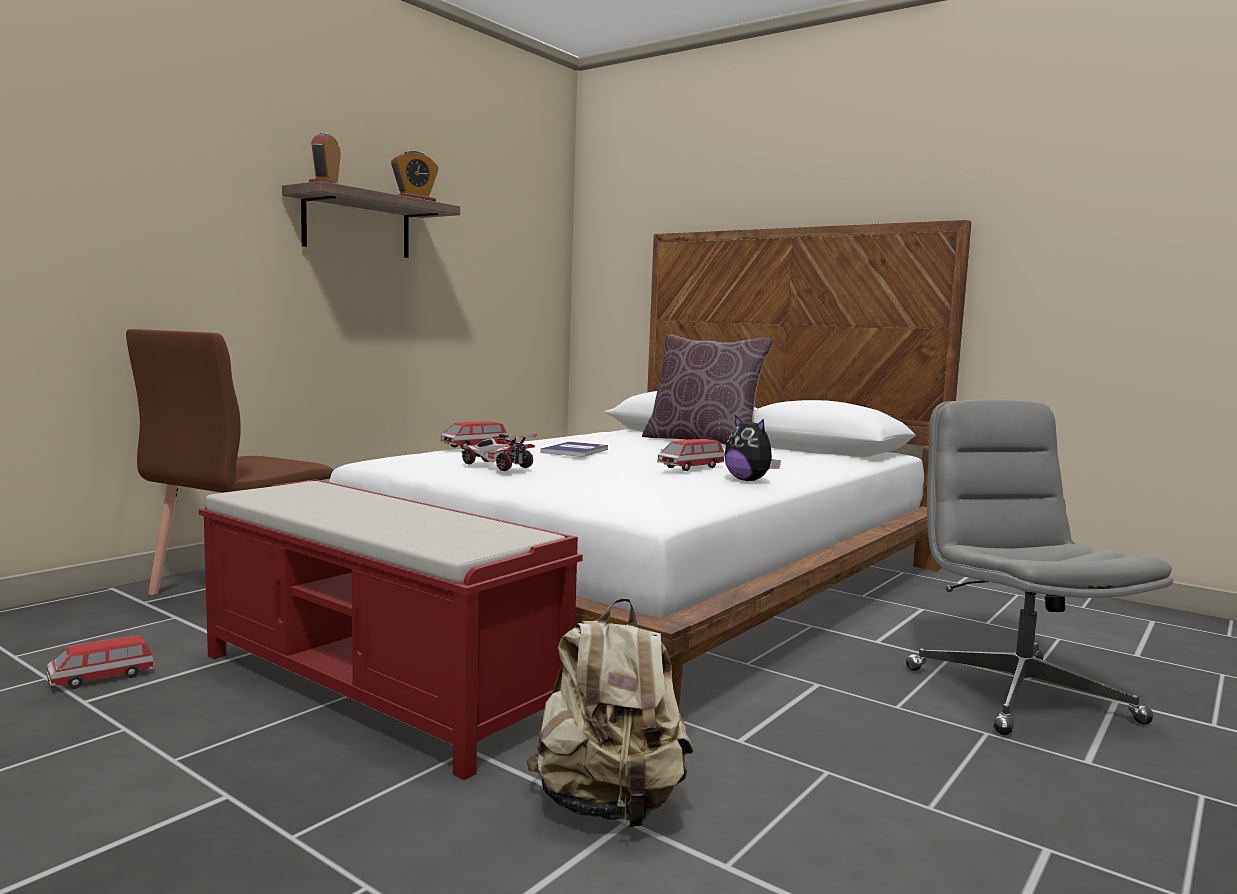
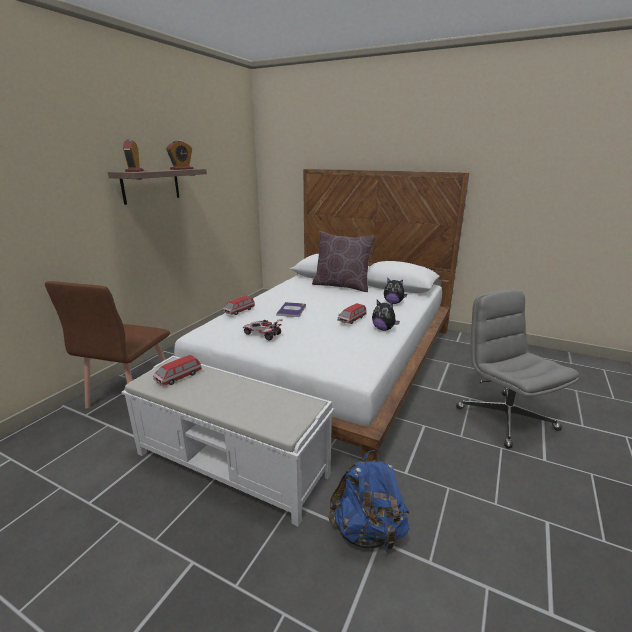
camera: 10 degrees left, 15 degrees up
(101, 678) = (90, 482): toy car -> toy car (178, 377)
(378, 688) = (232, 464): red bench -> white bench
(609, 806) = (368, 531): beige backpack -> blue backpack
(796, 461) = (393, 303): none -> plush toy

